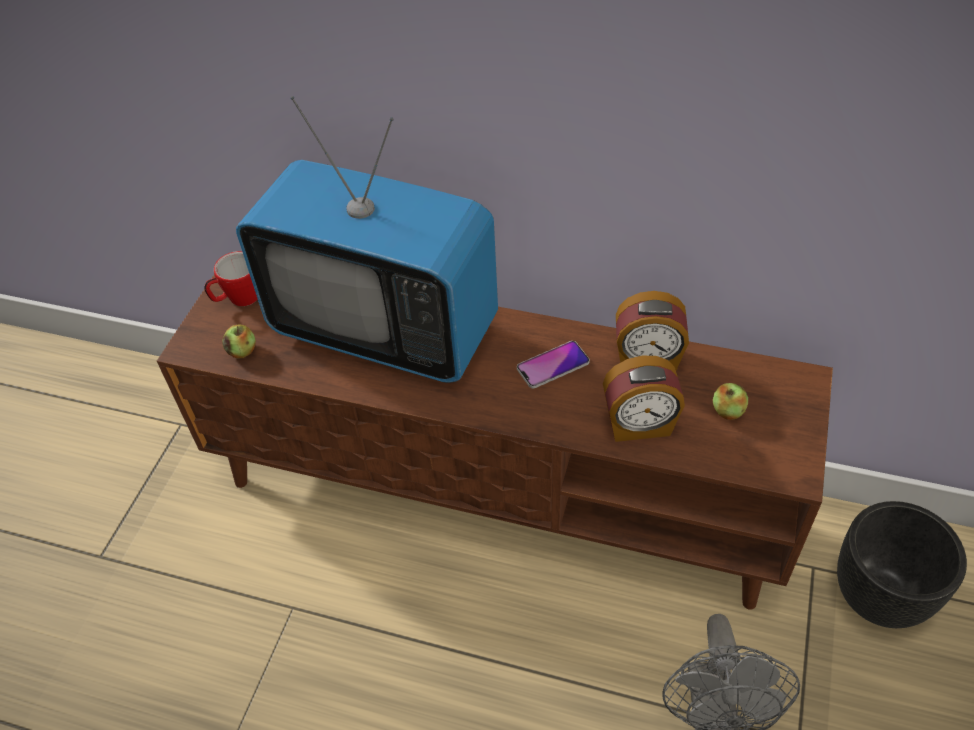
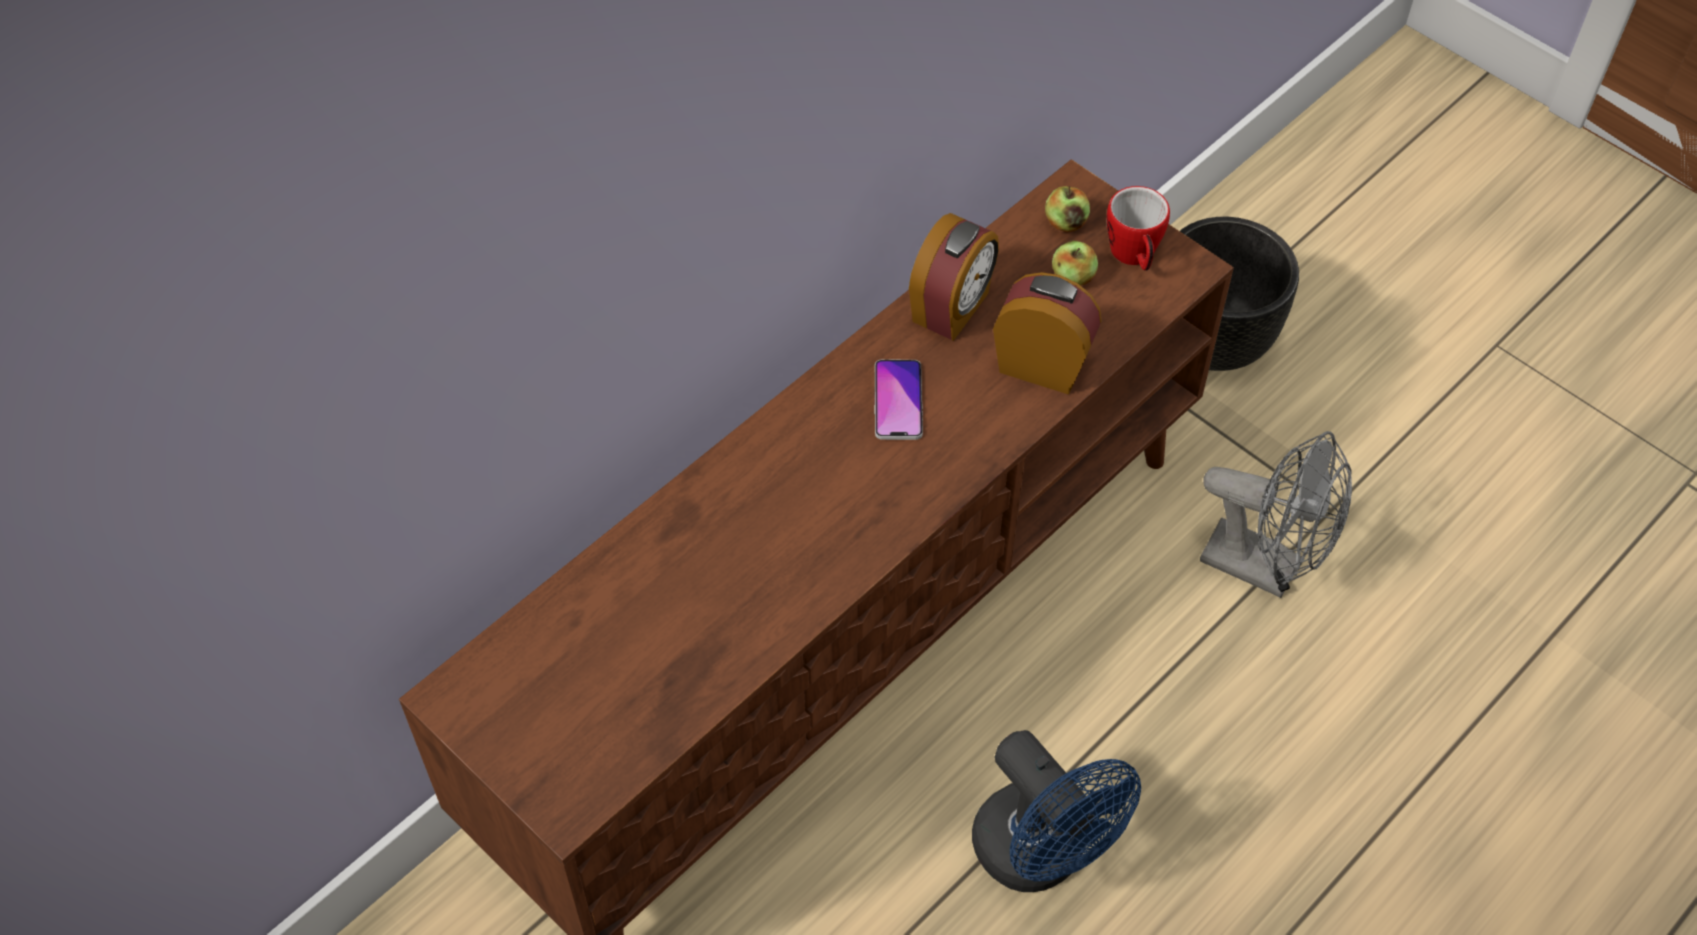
camera: 65 degrees left, 5 degrees up
(238, 299) = (511, 709): mug -> mug (1134, 257)
(242, 351) = (626, 738): apple -> apple (1065, 222)
(385, 330) = (709, 551): television -> none
(407, 666) = (1041, 856): none -> blue fan
(639, 425) = (1042, 364): alarm clock -> alarm clock turned 90 degrees counterclockwise

